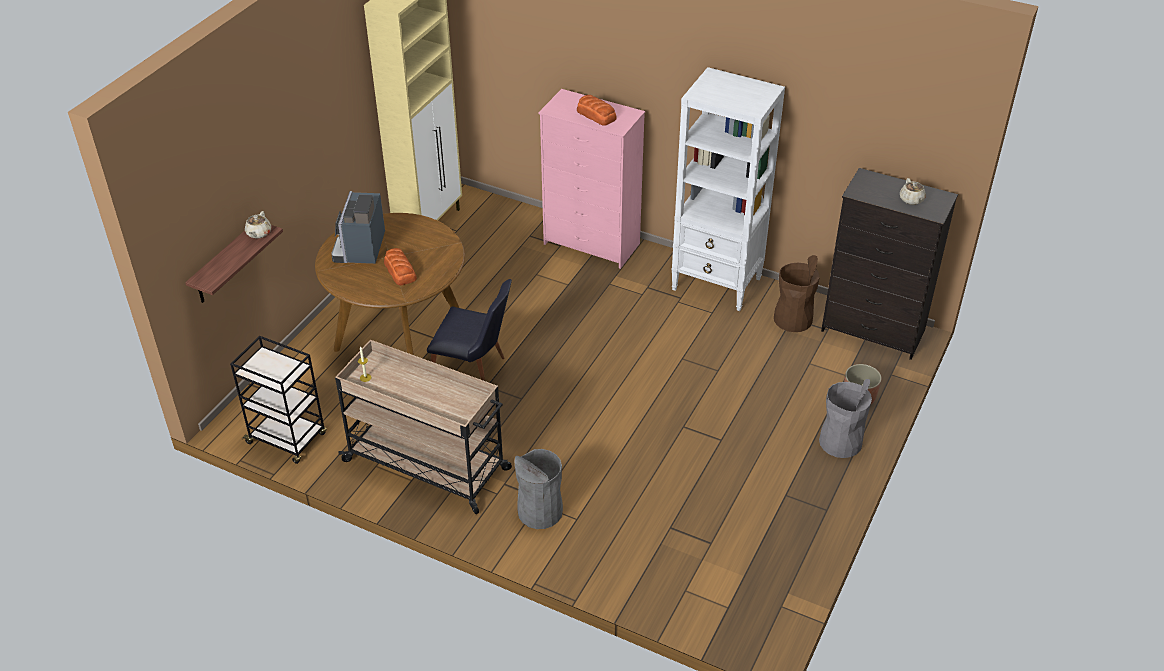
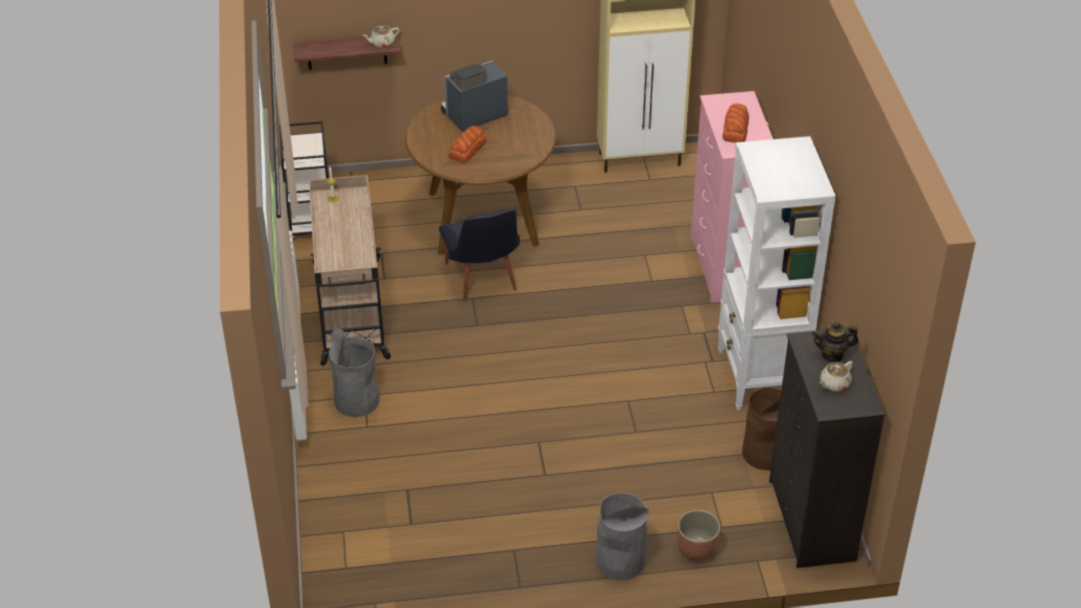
camera: 55 degrees right, 0 degrees up
(881, 187) = (832, 355): none -> teapot

